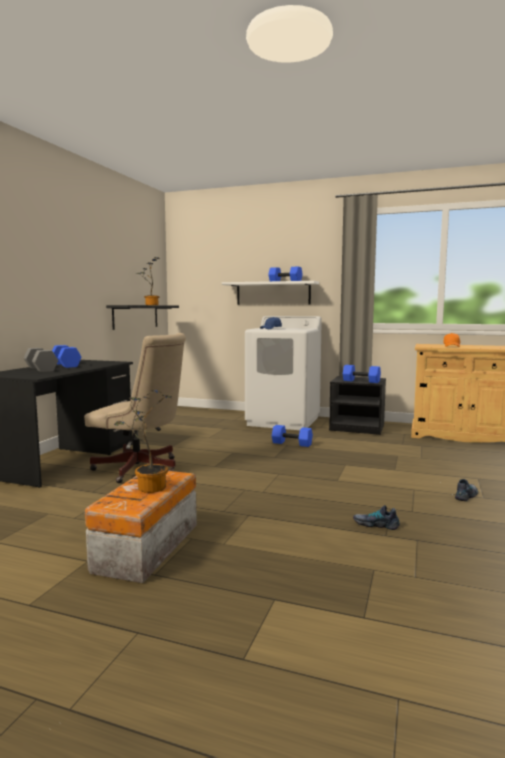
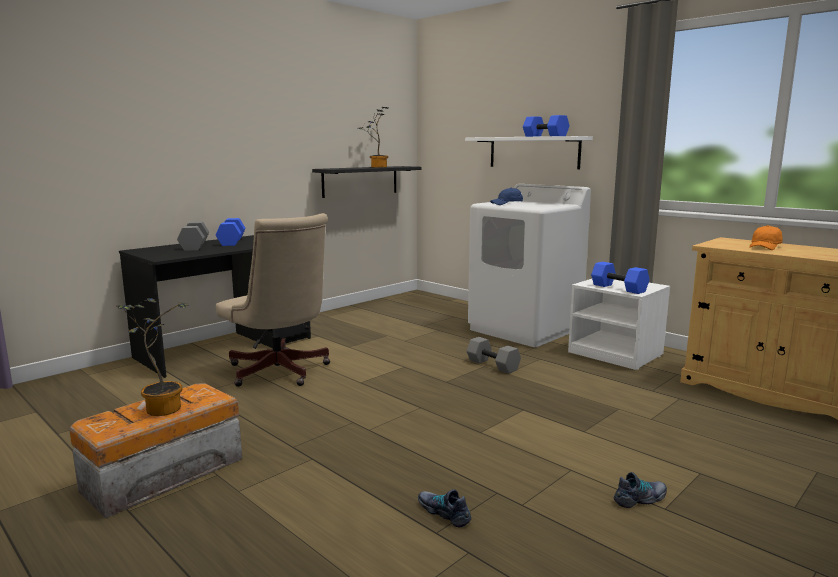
camera: 25 degrees right, 5 degrees up
(292, 443) = (493, 365): blue dumbbell -> grey dumbbell
(357, 428) = (616, 354): black nightstand -> white nightstand

